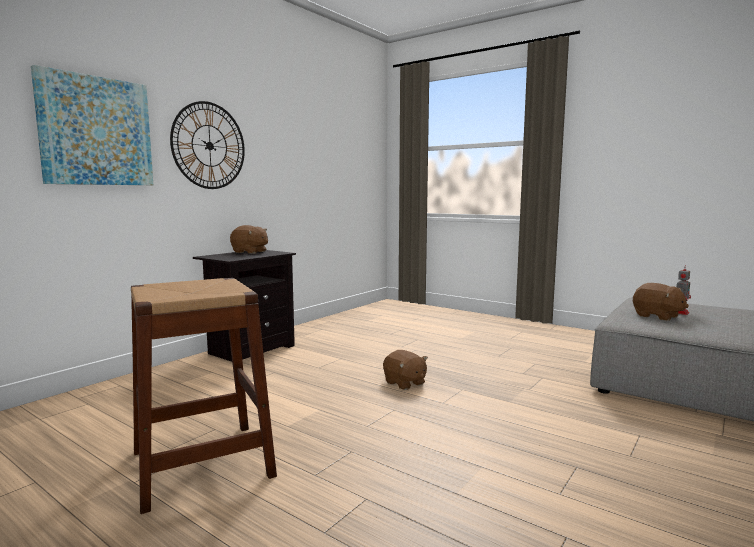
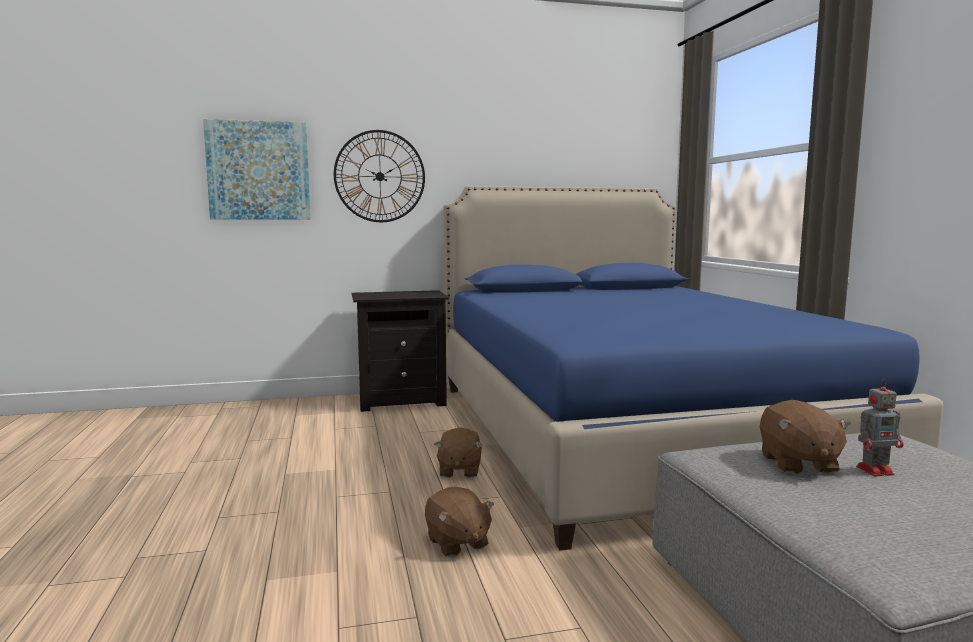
camera: 40 degrees right, 0 degrees up
(202, 463) = (182, 479): brown stool -> none
(250, 252) = (414, 292): brown plush toy -> brown plush toy (457, 543)
(442, 336) = (626, 433): none -> blue bed

